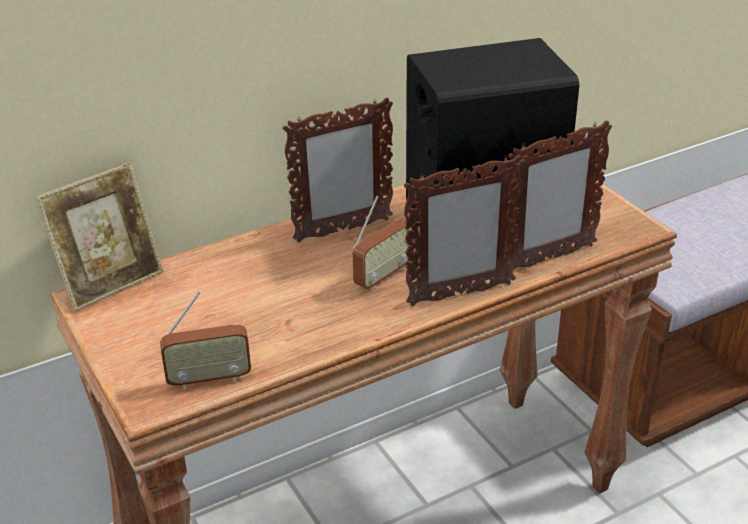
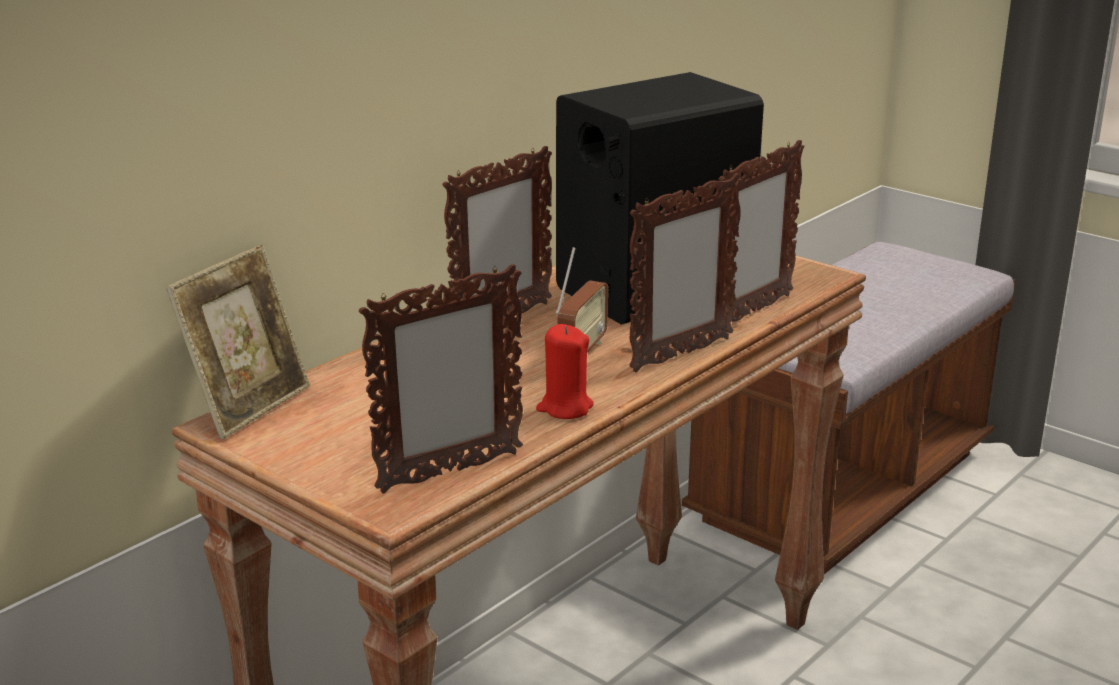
camera: 20 degrees left, 10 degrees down
(209, 379) = (448, 472): radio -> picture frame
(334, 332) = (564, 408): none -> red candle

